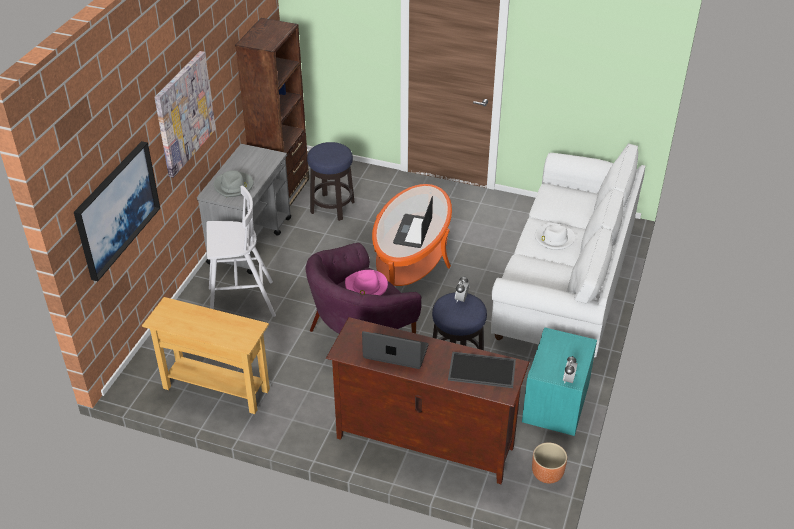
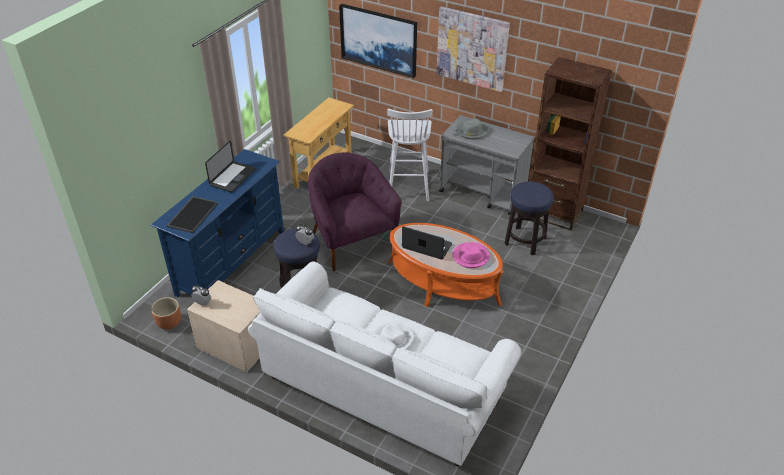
camera: 100 degrees right, 0 degrees up
(366, 287) = (354, 206): pink hat -> pink hat (470, 256)
(424, 442) = (231, 262): brown tv stand -> blue tv stand
(555, 403) = (235, 344): turquoise nightstand -> beige nightstand

